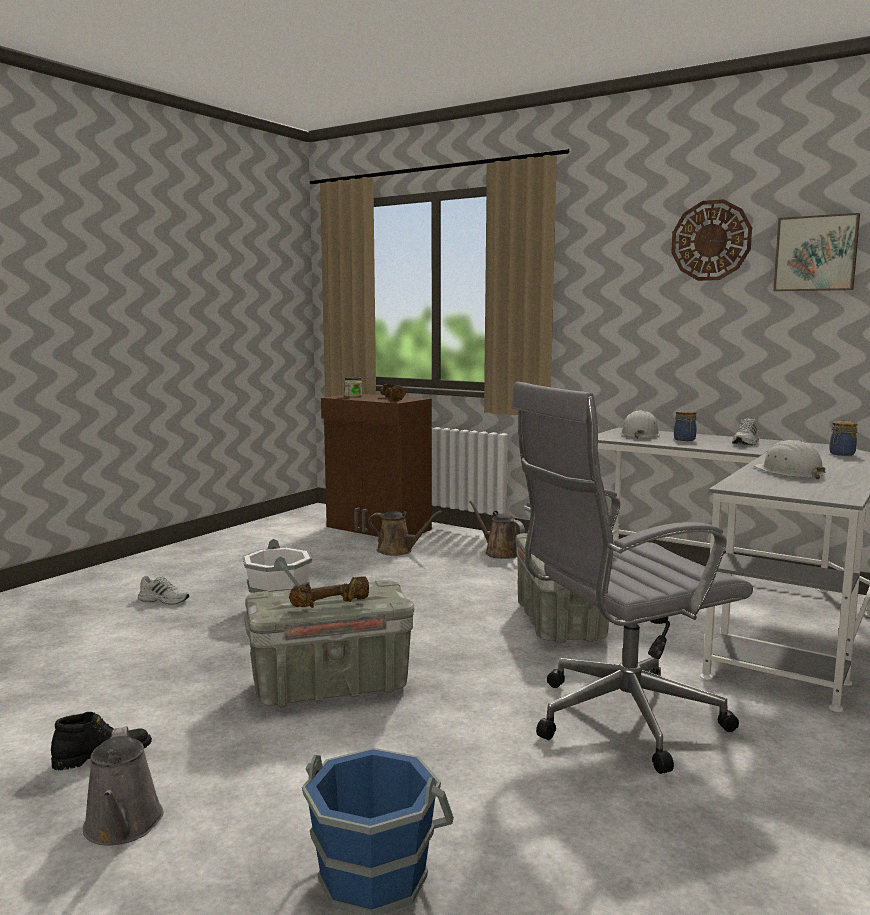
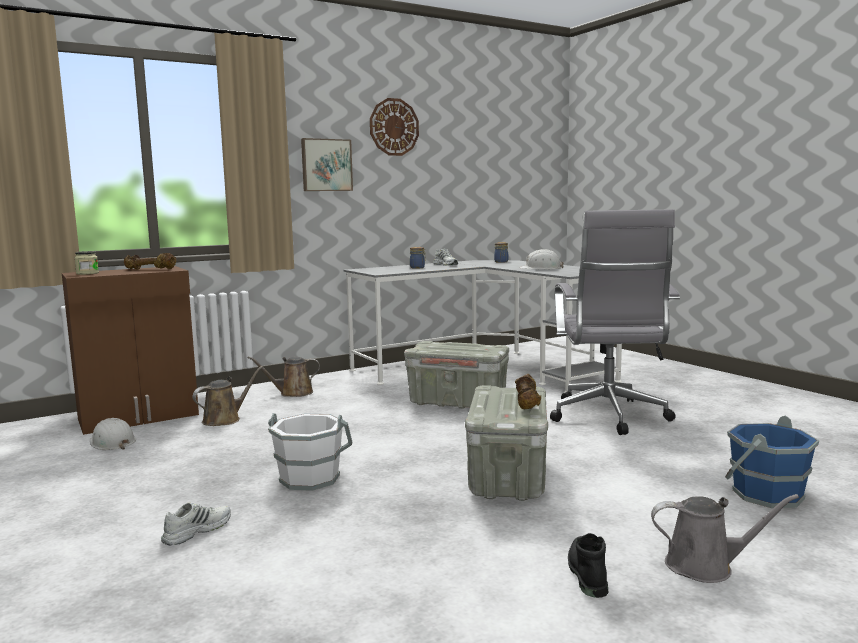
camera: 65 degrees left, 0 degrees up
(639, 435) = (384, 269): white hard hat -> white hard hat (112, 442)
(816, 253) = (452, 141): picture -> picture (326, 165)

